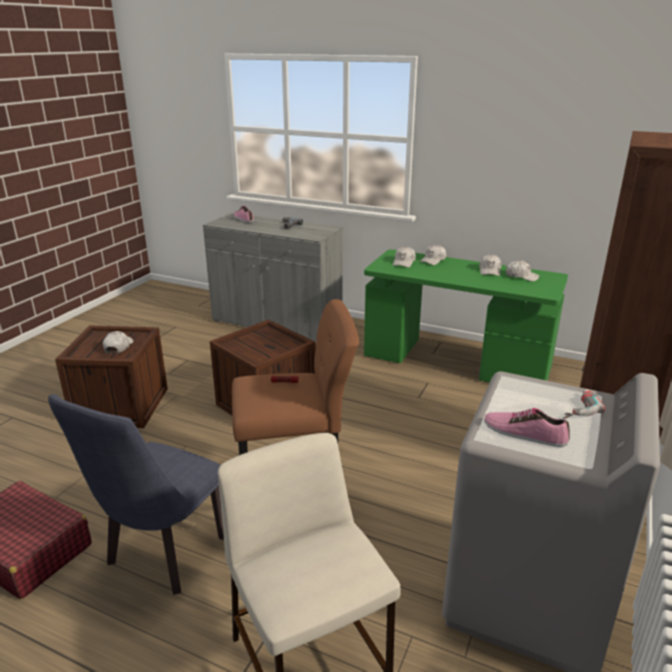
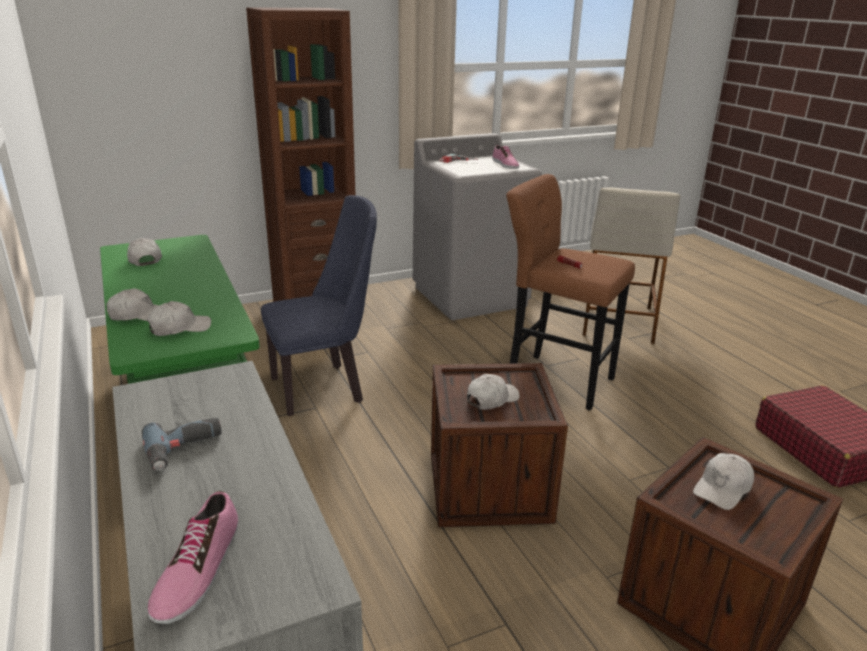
camera: 140 degrees left, 0 degrees up
(161, 557) = (690, 395): blue chair -> blue chair (324, 387)
(490, 271) = (143, 276): white cap -> white cap (491, 399)

